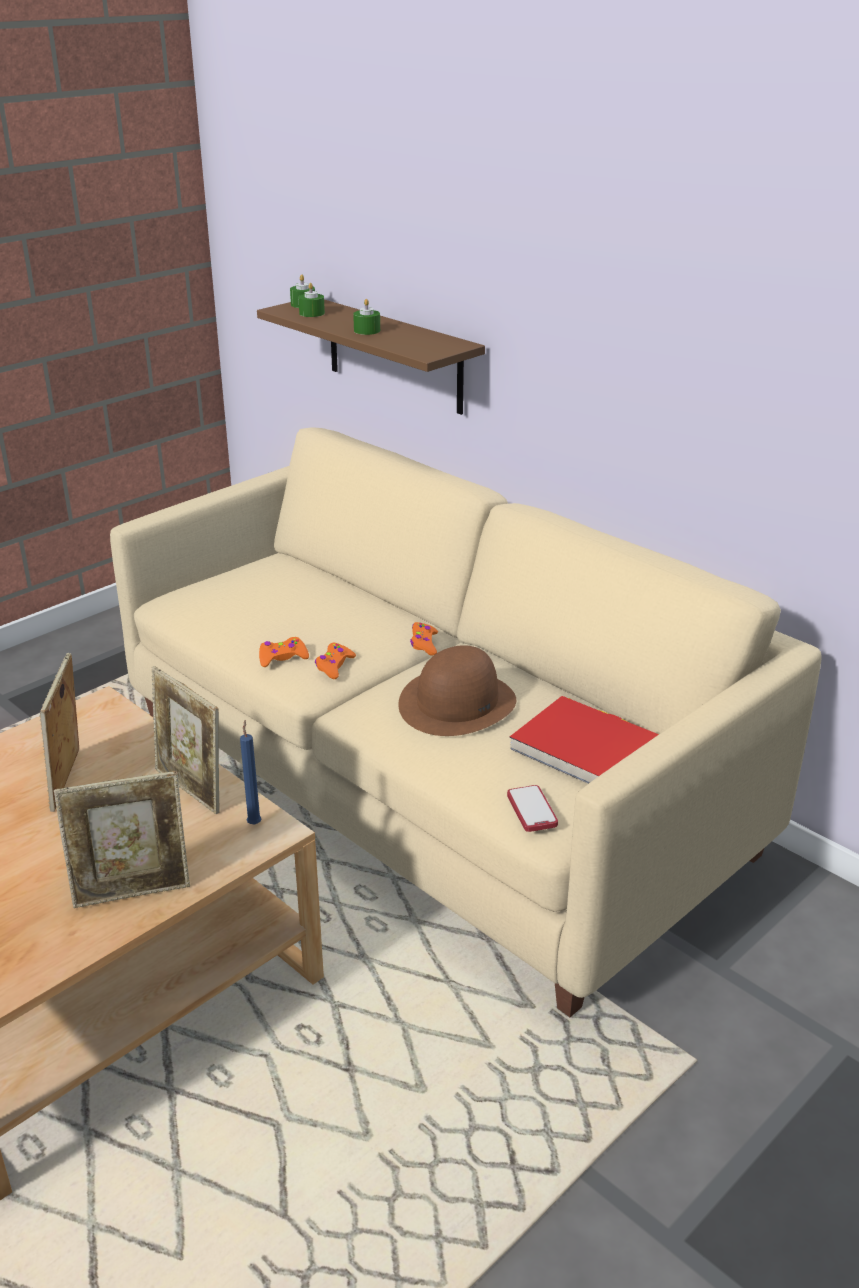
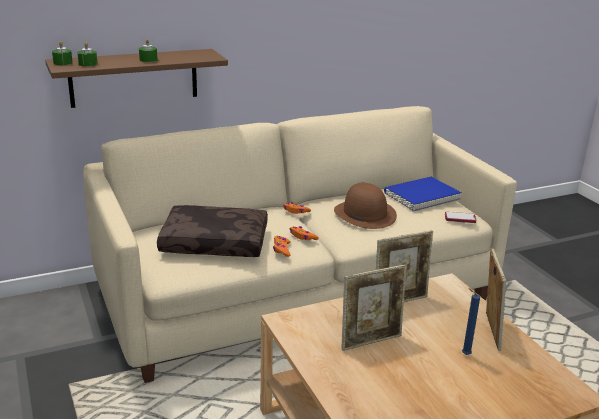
camera: 70 degrees left, 5 degrees down
(69, 781) = (371, 341): picture frame -> picture frame turned 45 degrees counterclockwise
(254, 822) = (439, 287): blue candle -> blue candle (464, 354)
(272, 607) = (216, 242): none -> brown pillow
(588, 751) = (421, 197): red book -> blue book

